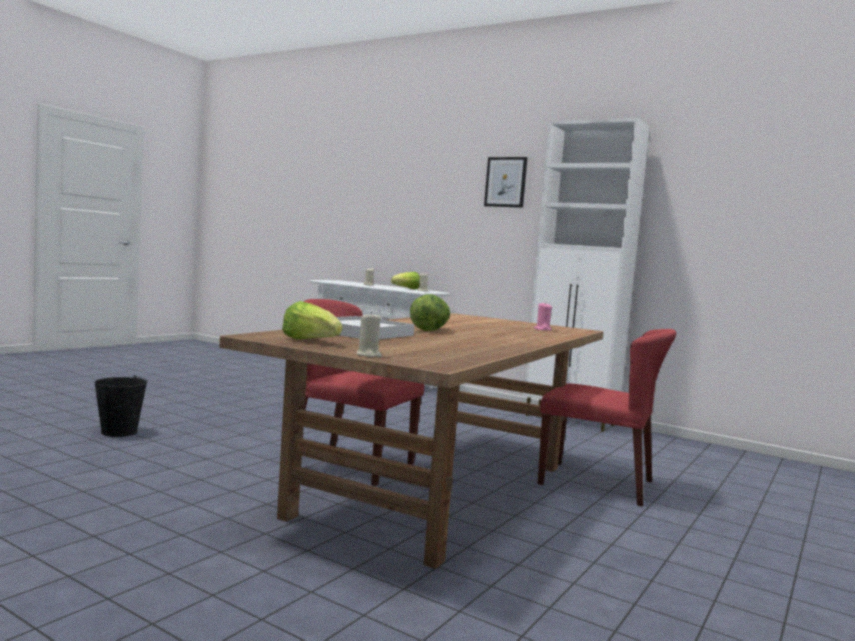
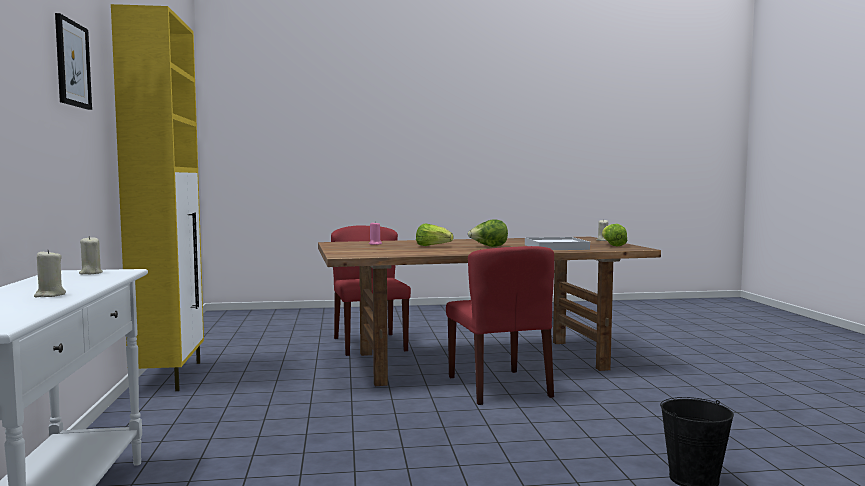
camera: 130 degrees left, 0 degrees up
(407, 289) = (71, 279): lettuce -> lettuce (433, 246)
(570, 421) = (170, 376): white cabinet -> yellow cabinet

